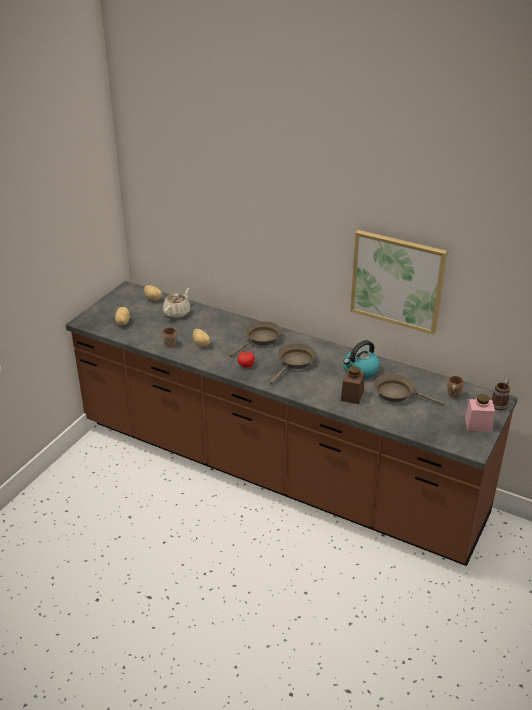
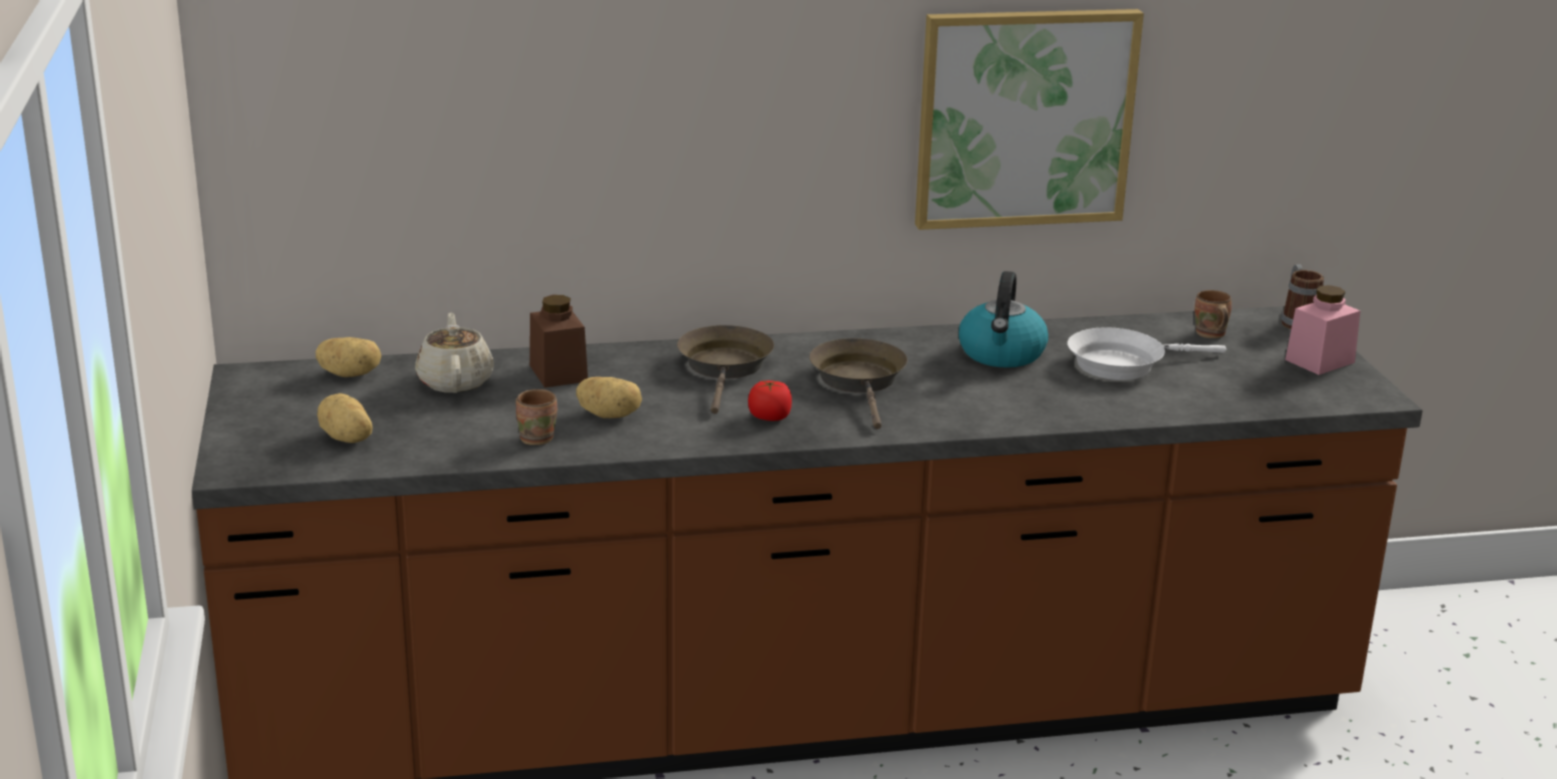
camera: 40 degrees left, 10 degrees down
(352, 395) = (1053, 394): brown jar -> brown jar (558, 373)
(397, 393) = (1122, 364): brown frying pan -> white frying pan

